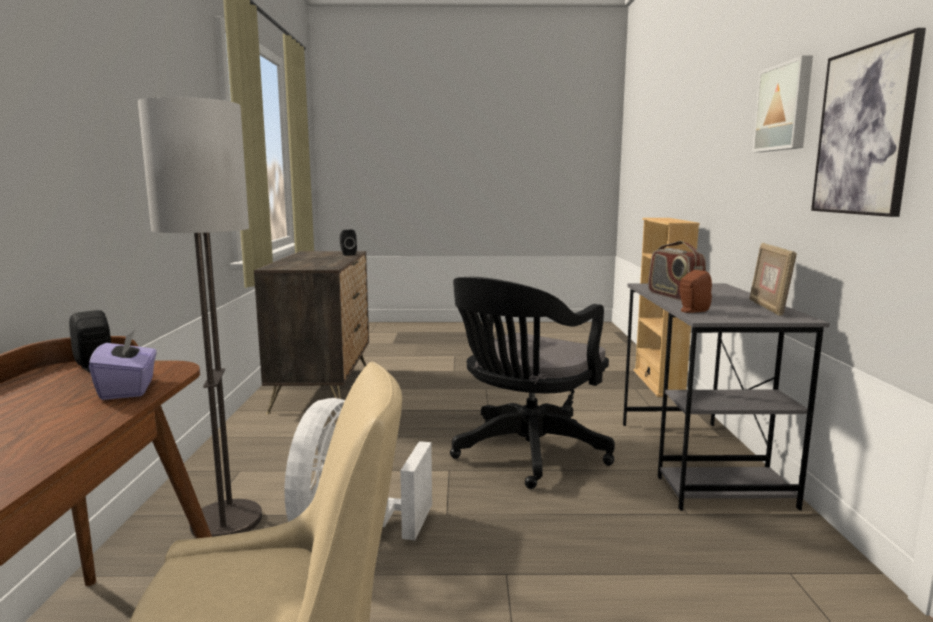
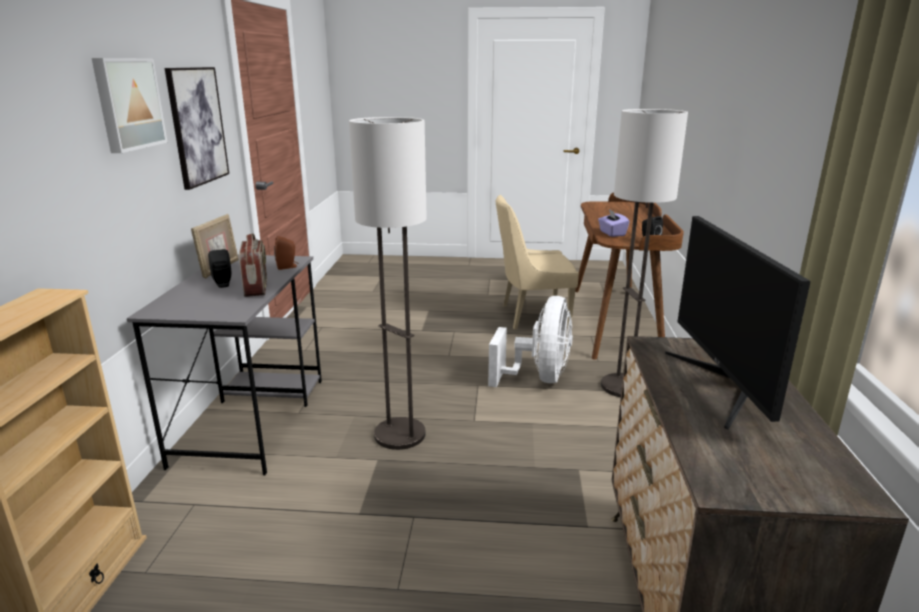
camera: 175 degrees left, 10 degrees up
(310, 261) = (725, 385): none -> monitor
(347, 254) = (707, 450): black speaker -> black speaker (223, 284)
(525, 454) = (400, 434): black office chair -> floor lamp

